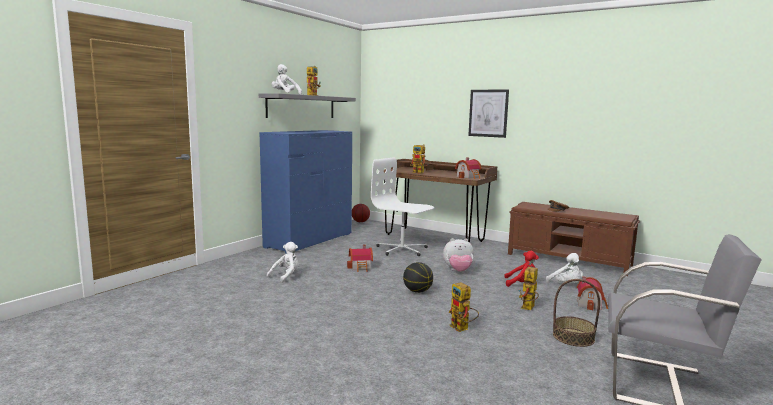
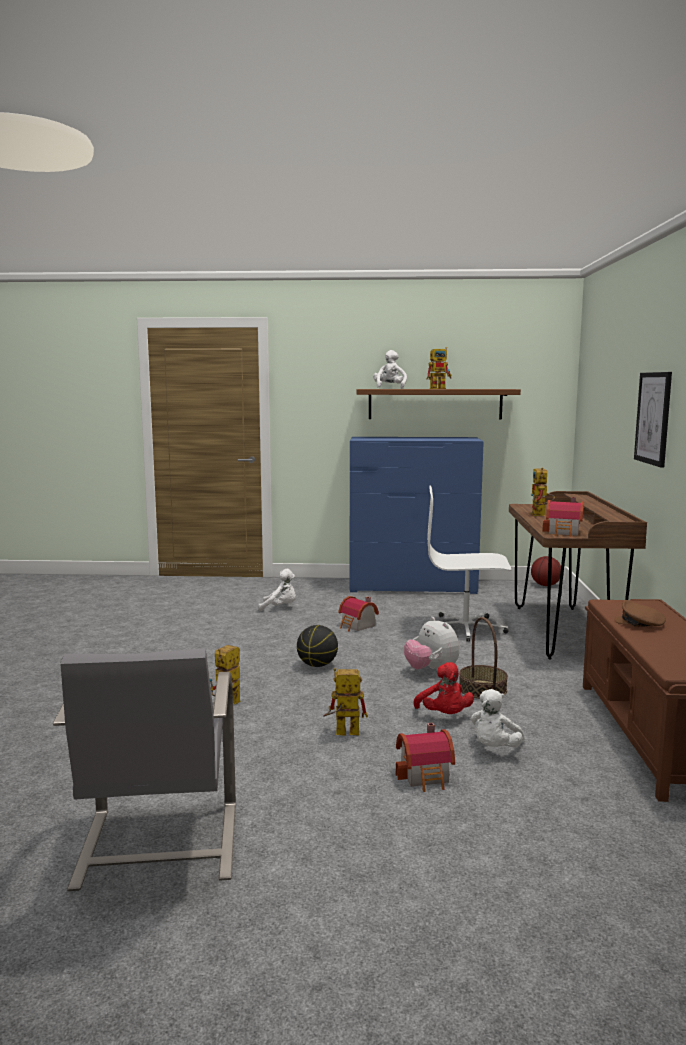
camera: 60 degrees right, 0 degrees up
(301, 106) = (435, 404): grey shelf -> brown shelf
(402, 249) = (466, 628): white office chair -> white office chair turned 90 degrees counterclockwise
(573, 337) = (268, 773): basket -> basket (483, 689)

